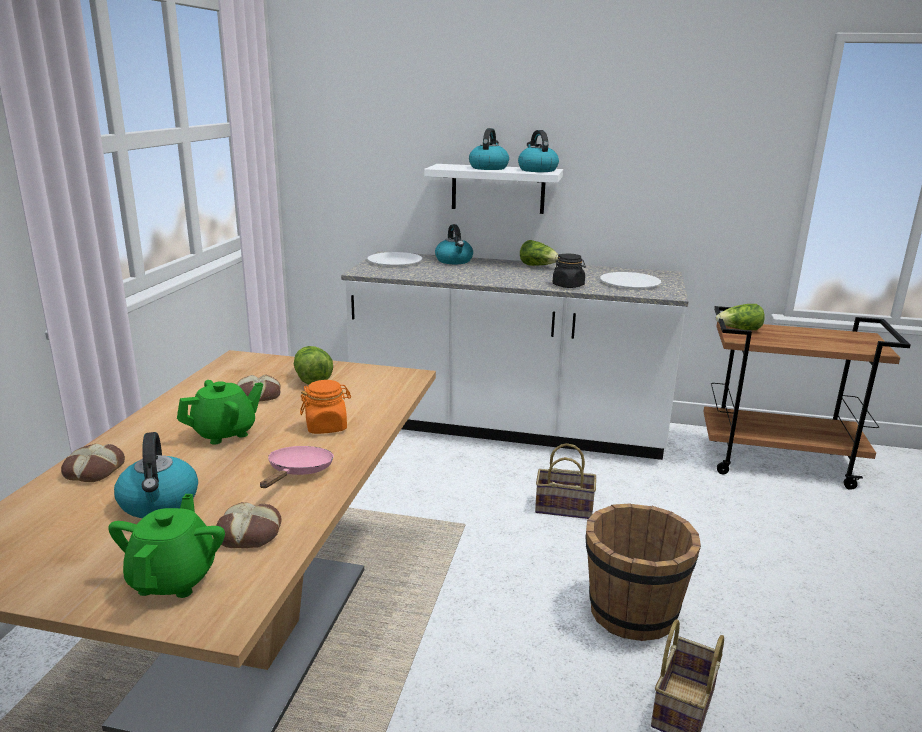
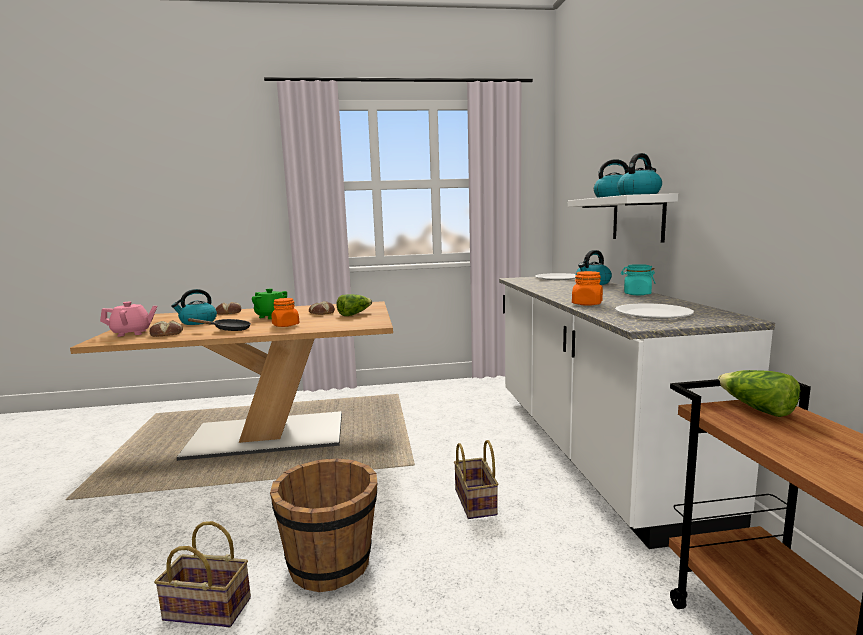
camera: 70 degrees right, 10 degrees down
(174, 578) = (132, 333): green teapot -> pink teapot
(298, 472) = (228, 330): pink frying pan -> black frying pan
(538, 266) = (637, 294): lettuce -> turquoise jar
(568, 285) = (587, 304): black jar -> orange jar

